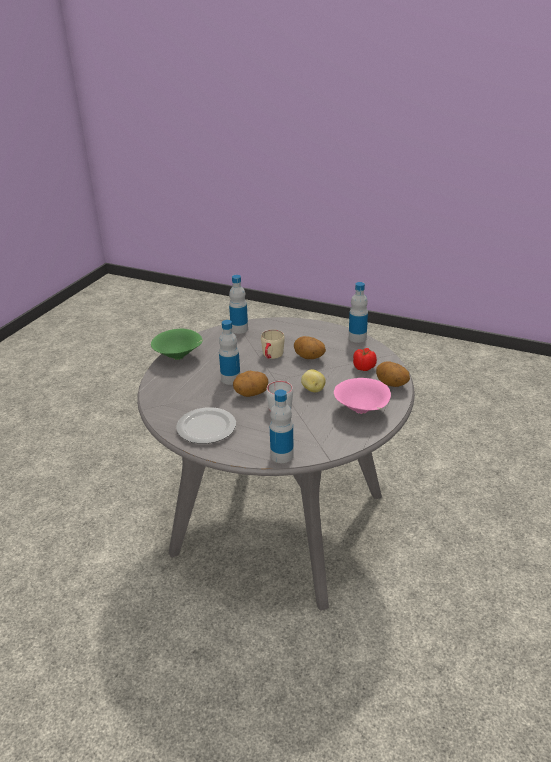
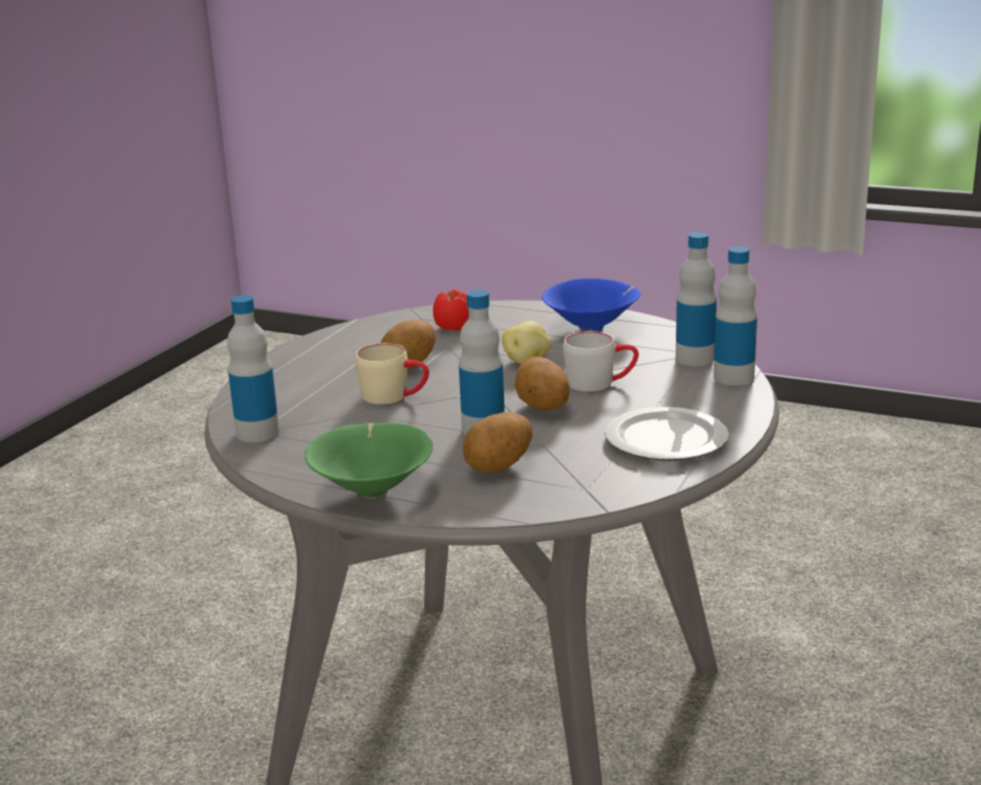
camera: 90 degrees left, 10 degrees down
(357, 338) = (343, 331): bottle -> bottle (695, 358)
(362, 411) = (593, 328): pink bowl -> blue bowl
(391, 385) = (513, 311): potato -> potato (499, 467)

